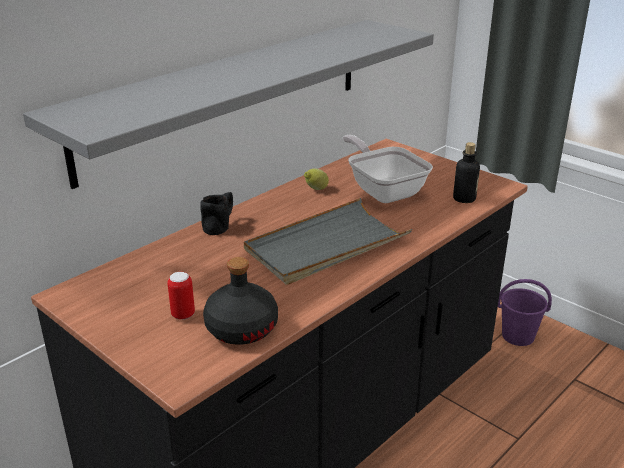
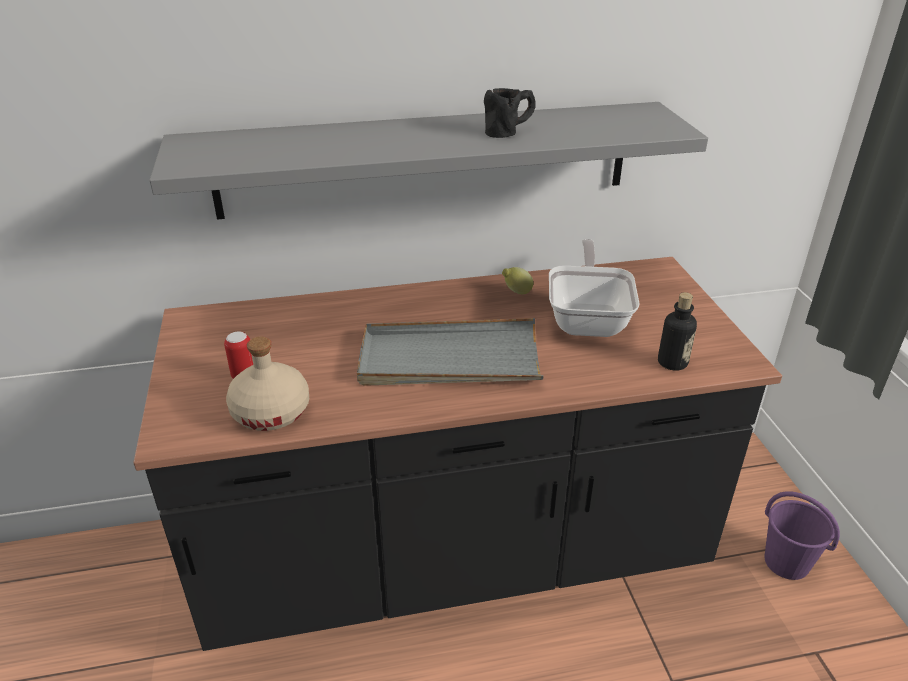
camera: 35 degrees right, 5 degrees up
(220, 225) = (381, 298): black mug -> black mug (510, 131)
(241, 328) = (271, 411): black bottle -> beige bottle

